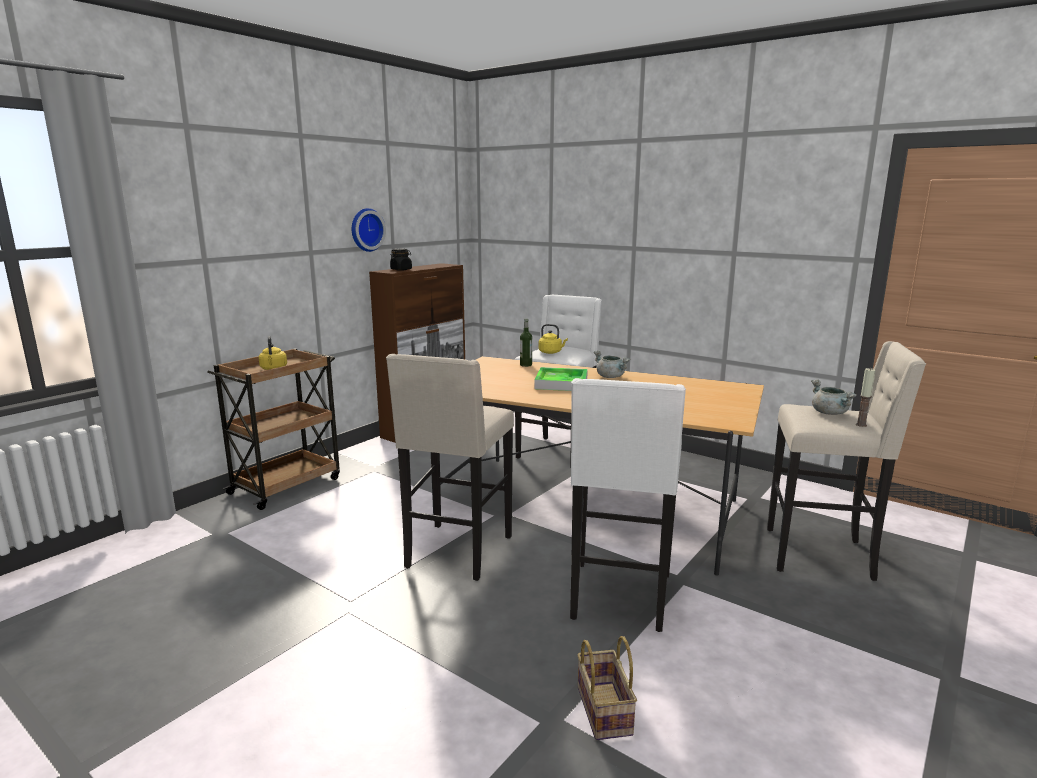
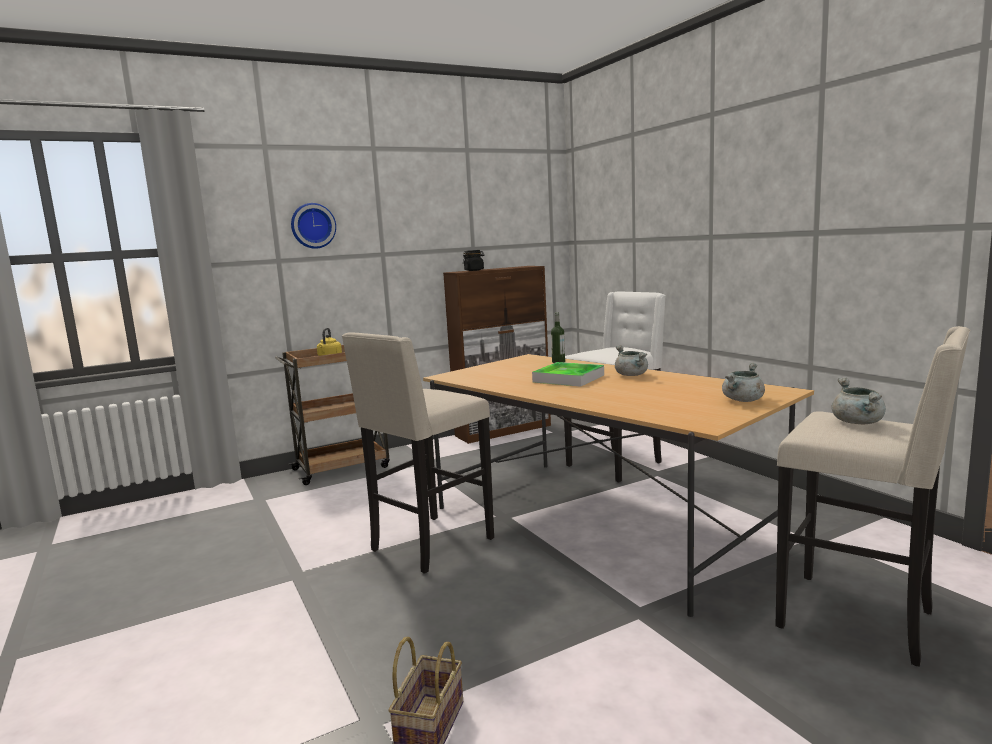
camera: 25 degrees right, 5 degrees down
(366, 230) = (441, 233): wall clock -> wall clock (312, 226)
(551, 352) = (602, 352): yellow kettle -> none
(619, 598) = (551, 617): white stool -> none
(729, 398) = (743, 400): none -> grey cooking pot
(861, 425) = (886, 438): candle -> none

